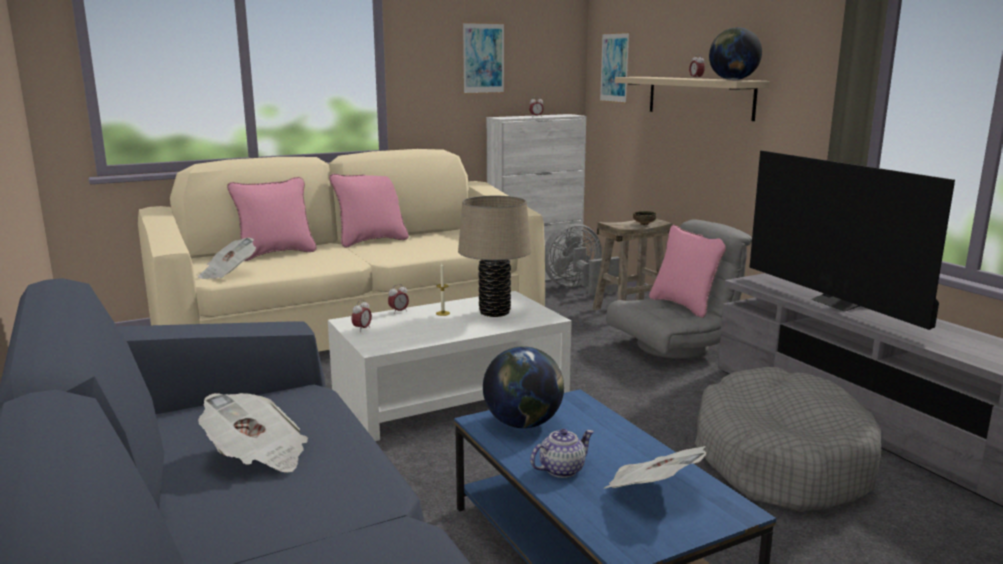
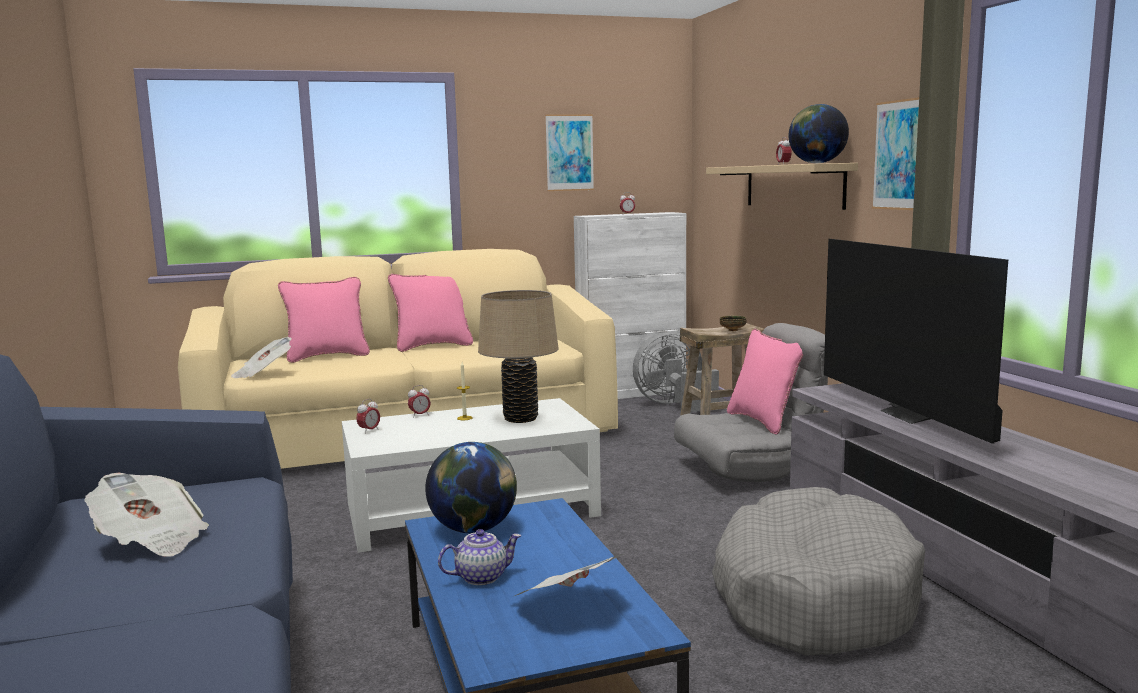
camera: 10 degrees right, 5 degrees down
(614, 67) = (715, 159): picture -> picture (898, 155)

